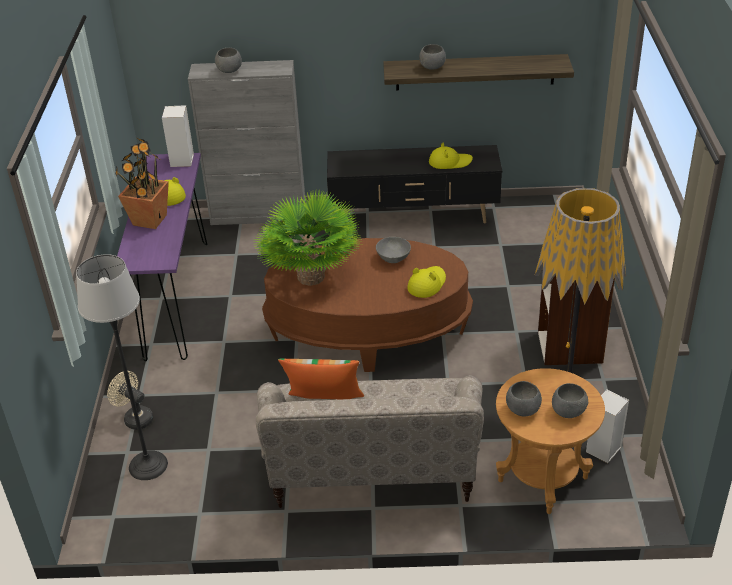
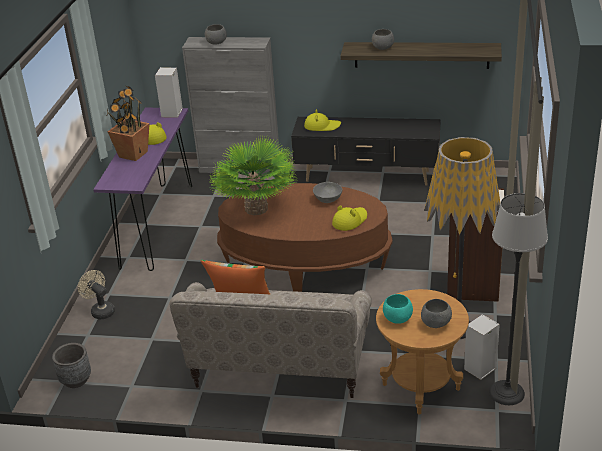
camera: 10 degrees right, 5 degrees down
(128, 513) = (76, 380): none -> grey planter
(148, 465) = (101, 346): floor lamp -> floor lamp (506, 392)
(450, 162) = (396, 130): yellow hat -> yellow hat (322, 126)
(523, 409) = (398, 319): grey bowl -> turquoise bowl

